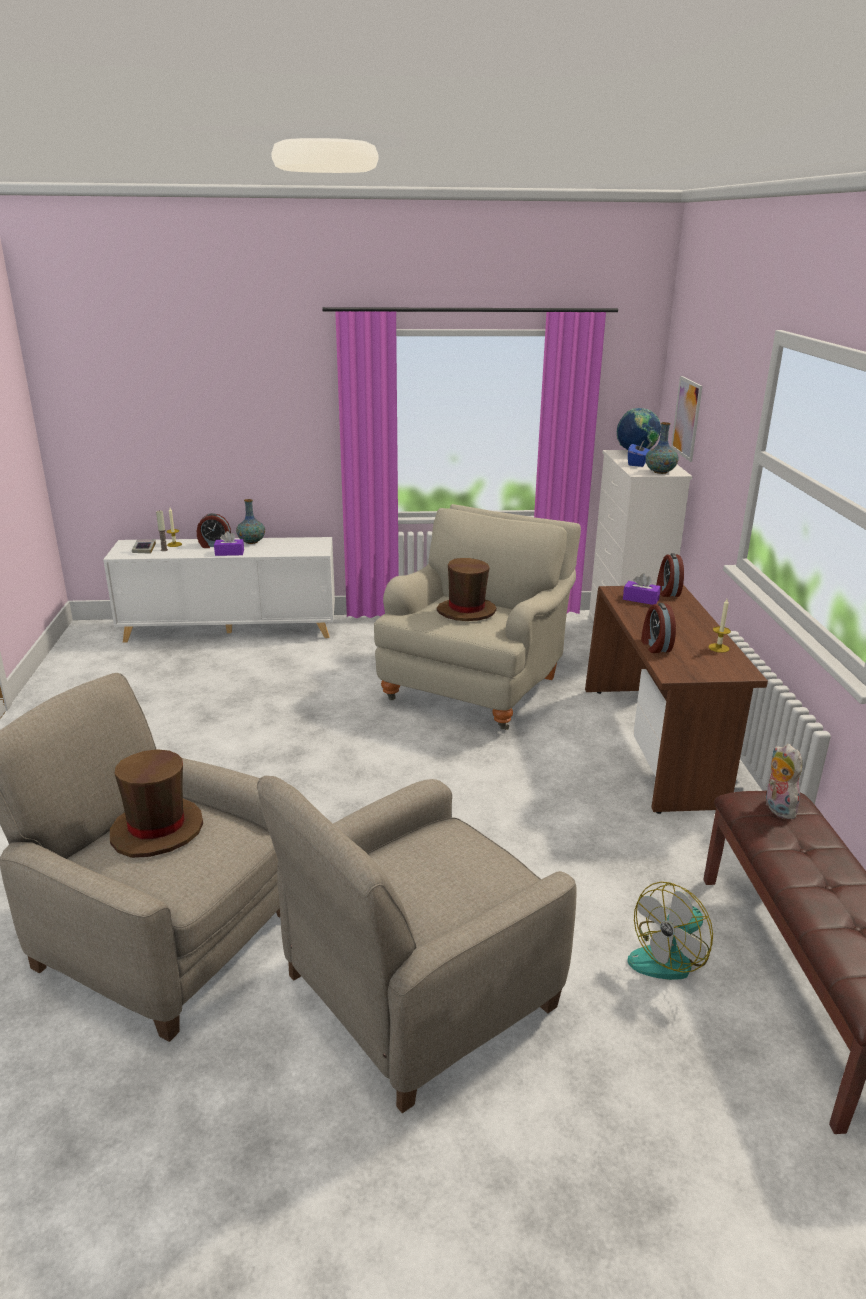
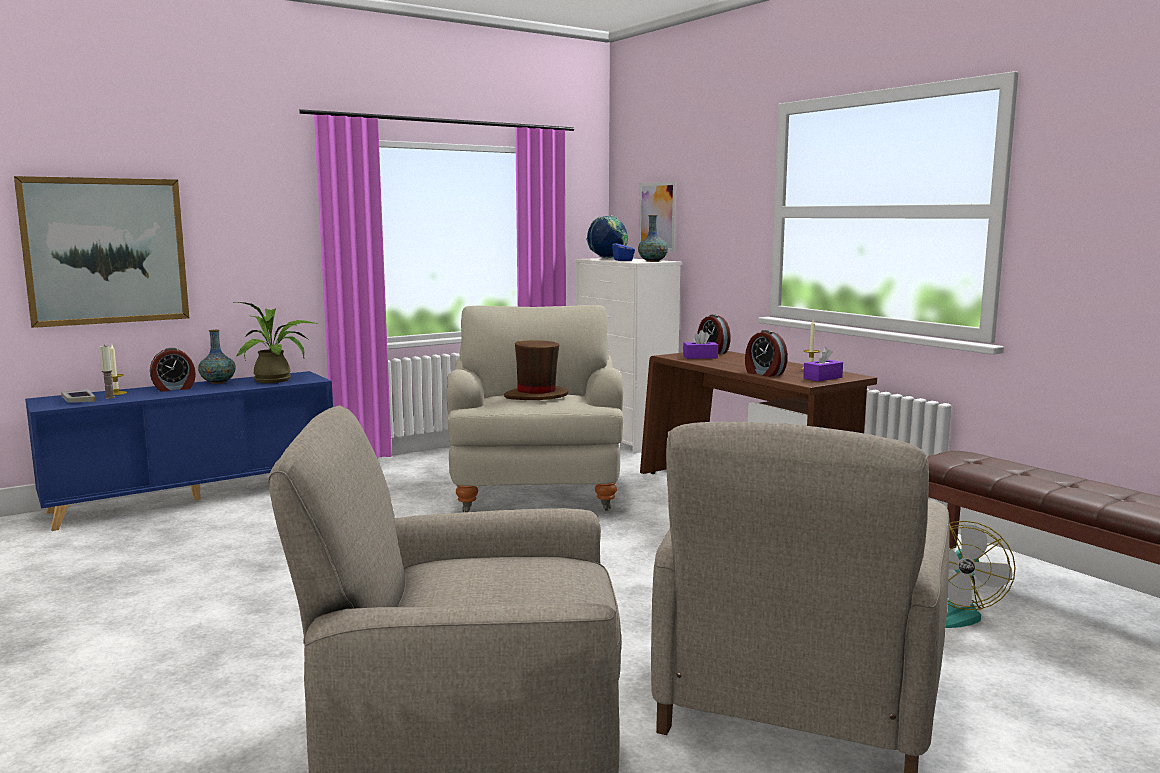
camera: 30 degrees left, 15 degrees down
(157, 830) = (473, 578): brown hat -> none
(170, 430) = (106, 251): none -> picture
(229, 553) = (204, 391): purple tissue box -> purple tissue box (822, 378)
(230, 629) = (196, 497): white cabinet -> blue cabinet
(293, 547) = (277, 380): none -> potted plant
(776, 808) = (964, 458): plush toy -> none

